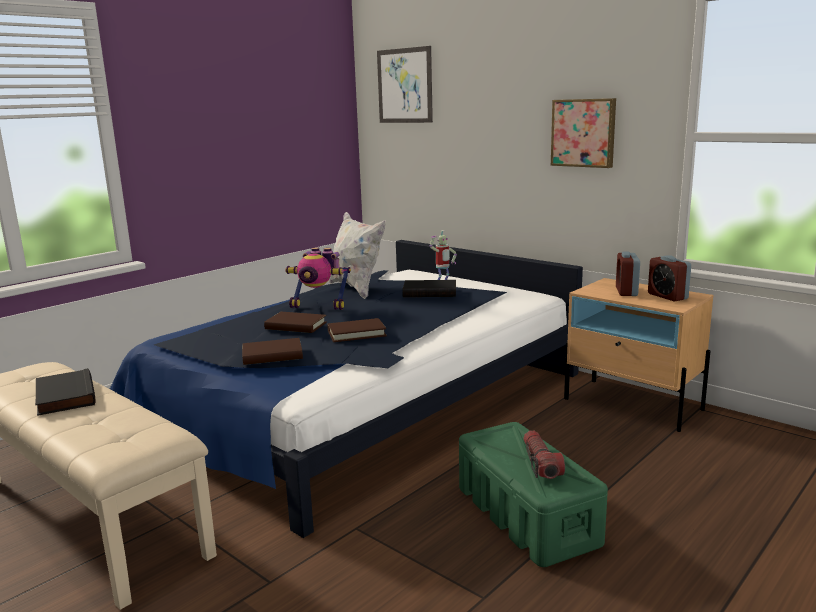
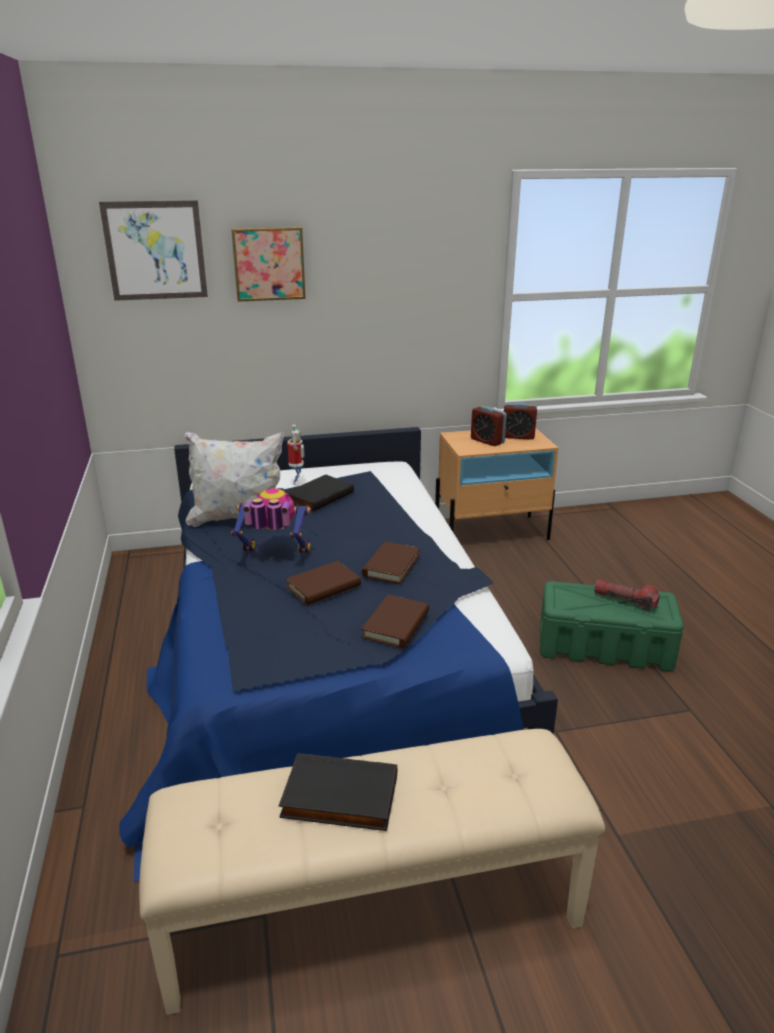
camera: 55 degrees left, 10 degrees up
(319, 306) = (274, 555): toy robot -> toy robot turned 135 degrees counterclockwise
(584, 133) = (408, 299): picture -> picture (268, 263)

